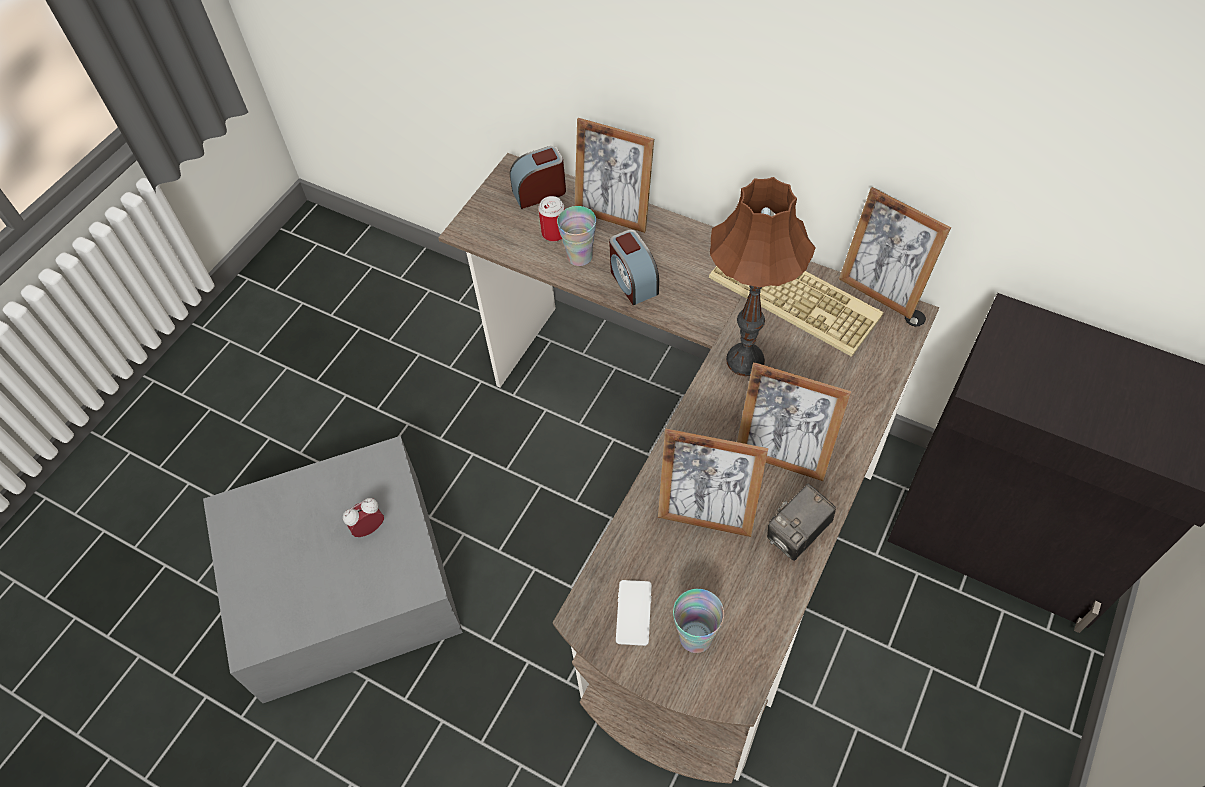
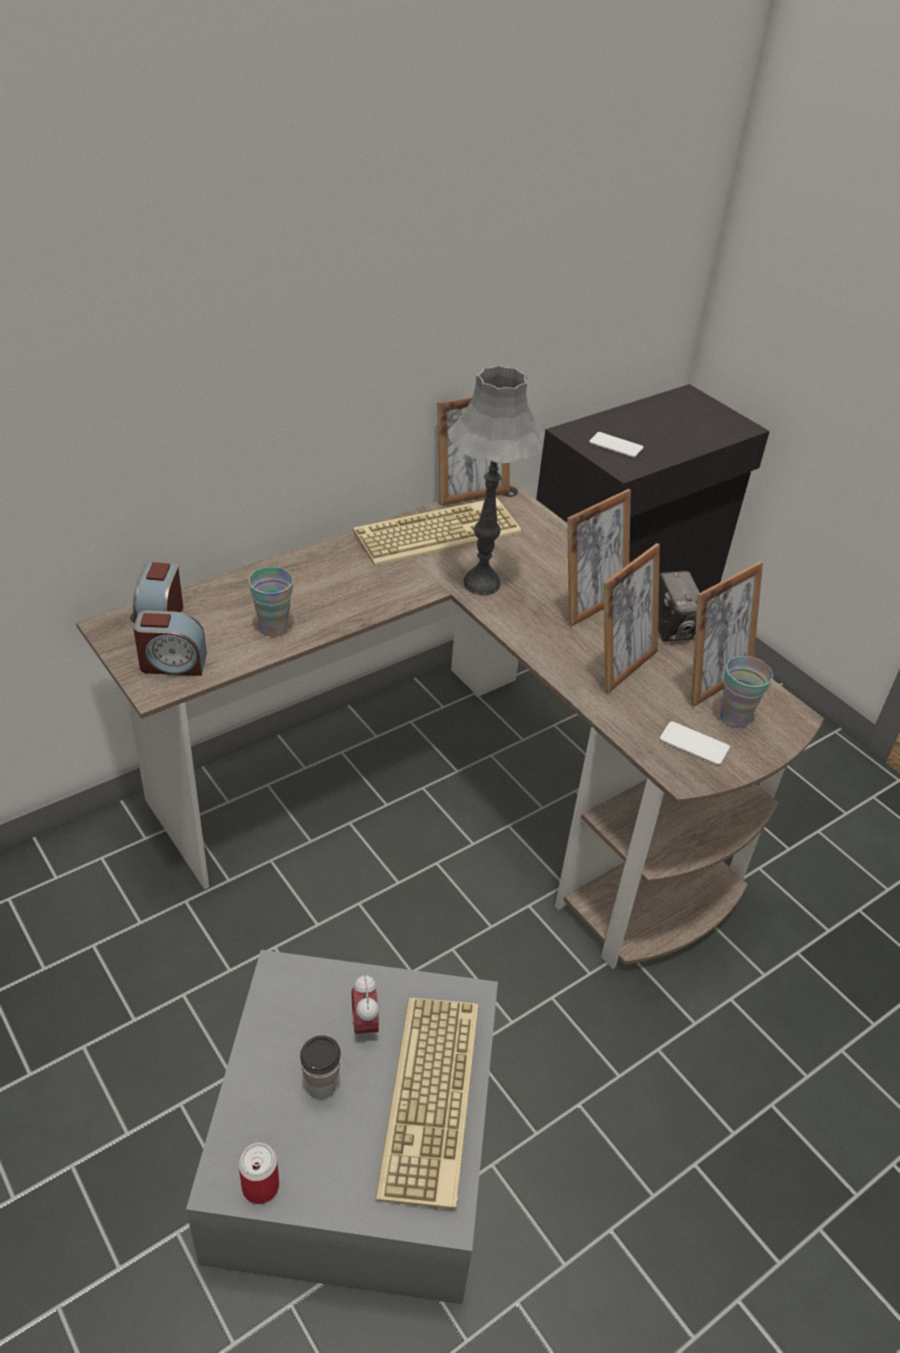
camera: 70 degrees left, 15 degrees down
(311, 526) = (321, 1086): none -> cup
(328, 599) = (433, 1101): none -> keyboard
(554, 233) = (225, 632): can -> can (260, 1186)
(614, 214) = (242, 587): picture frame -> picture frame (712, 681)
(633, 281) = (337, 608): alarm clock -> alarm clock (173, 663)
(745, 361) = (482, 584): brown table lamp -> grey table lamp
(1025, 362) = (615, 446): none -> phone

